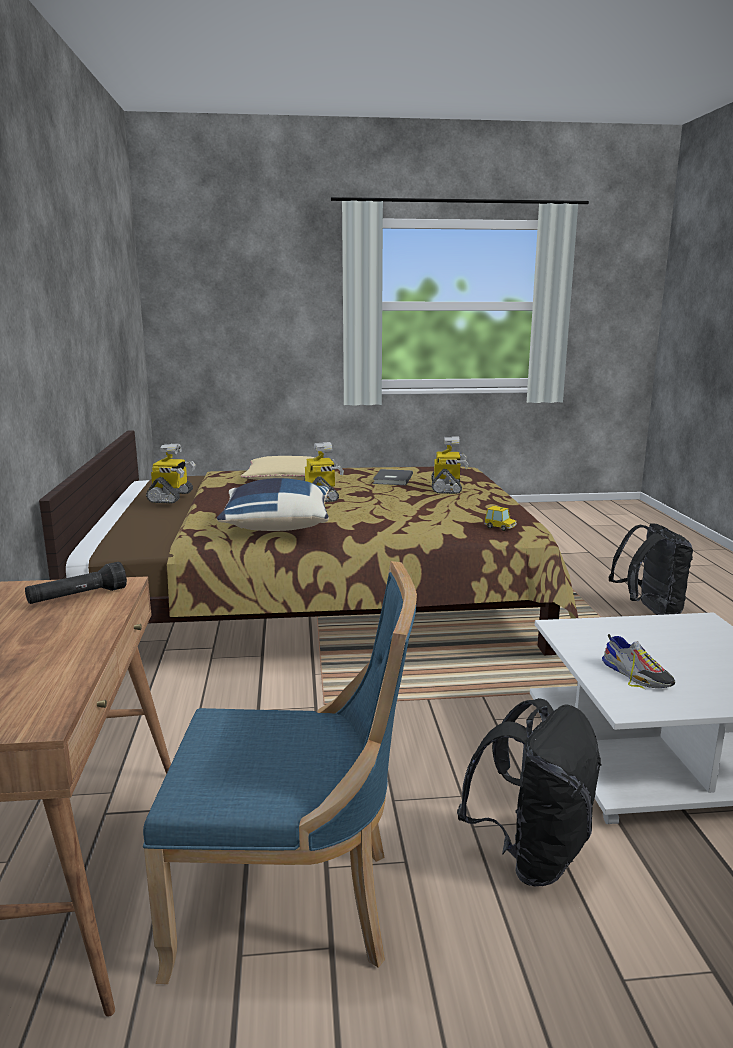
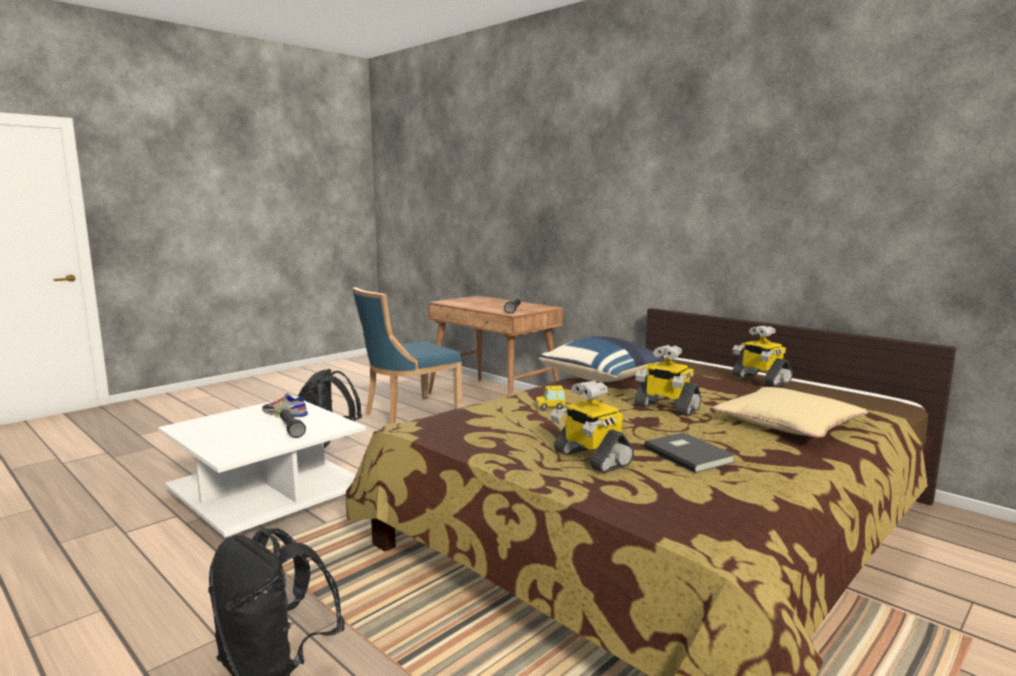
camera: 140 degrees right, 5 degrees down
(500, 527) = (439, 419): toy car -> toy car (550, 406)
(630, 640) = (291, 429): none -> black flashlight

